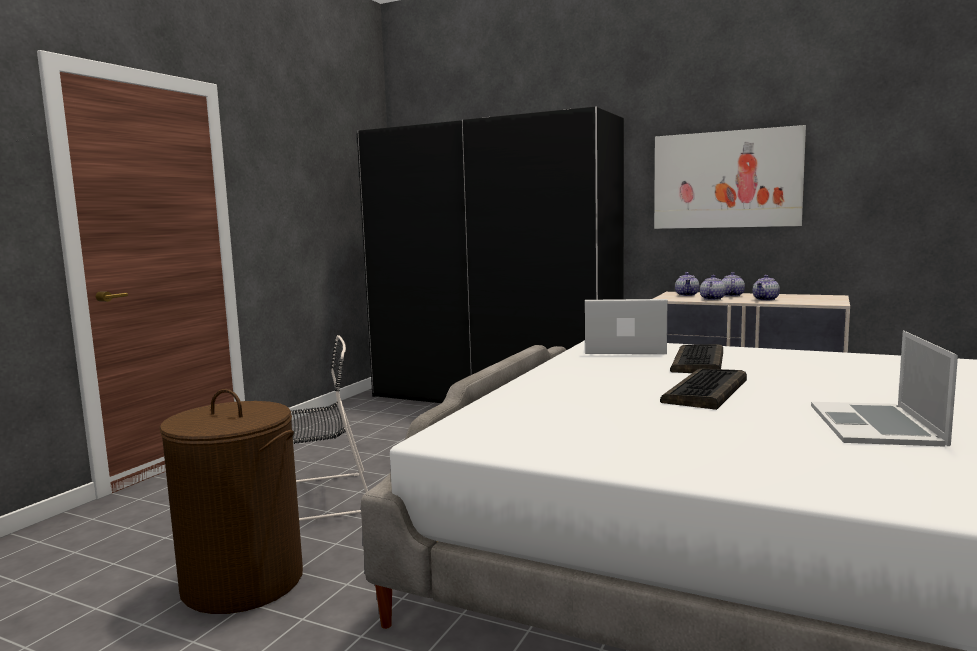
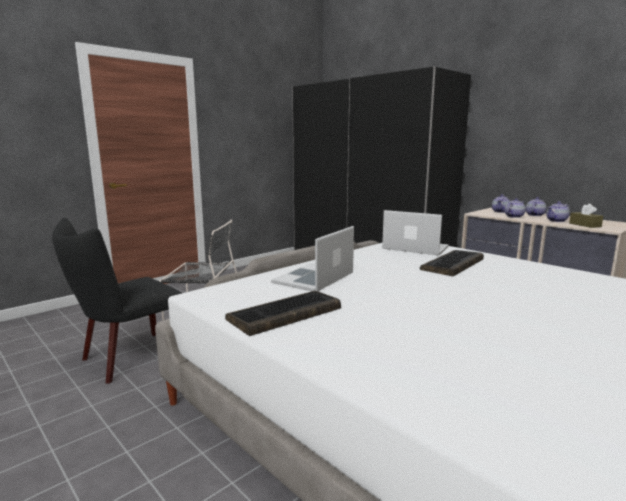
camera: 20 degrees right, 5 degrees up
(242, 582) = (128, 359): brown laundry basket -> black chair
(706, 391) = (422, 288): keyboard -> keyboard (284, 314)
(726, 179) = (545, 123): picture -> none
(802, 301) = (585, 225): none -> brown tissue box
(875, 424) = (514, 338): laptop -> laptop (314, 277)

